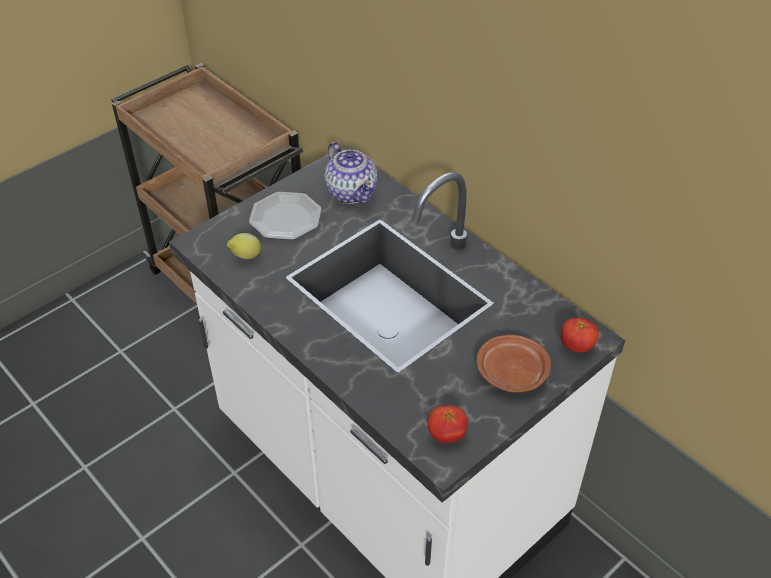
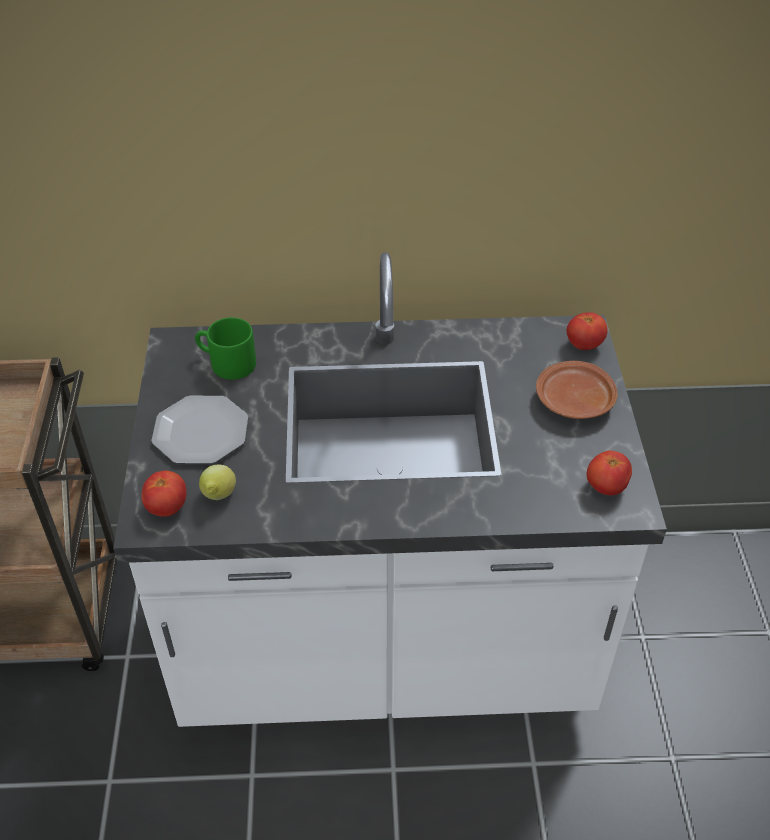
camera: 50 degrees left, 0 degrees up
(216, 242) = (167, 507): none -> tomato
(351, 192) = (226, 363): teapot -> green mug

